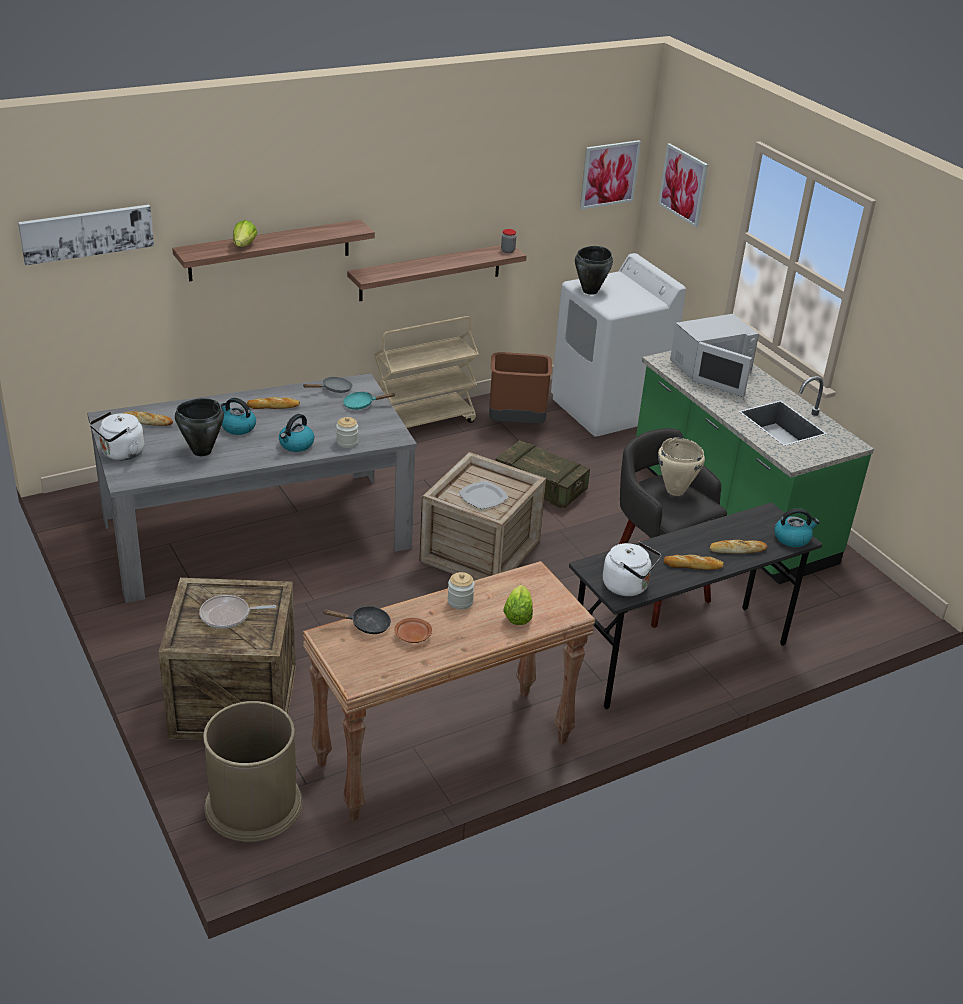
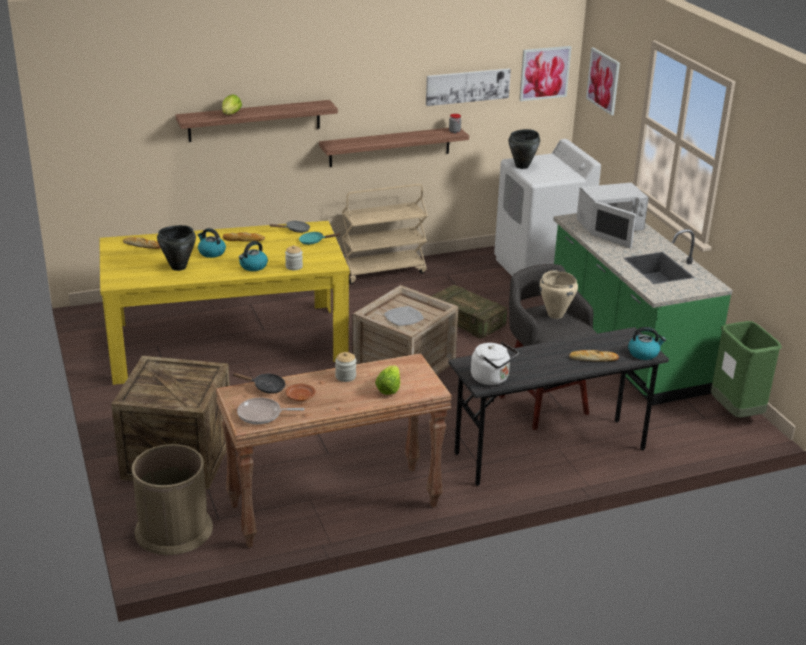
camera: 10 degrees right, 5 degrees down
(87, 233) = (108, 99): picture -> picture (467, 86)
(120, 453) = (116, 266): white kettle -> none
(228, 615) = (171, 383): frying pan -> frying pan (262, 415)
(256, 533) = (227, 343): grey dining table -> yellow dining table
(516, 423) = (460, 276): brown trash can -> none
(693, 565) = (552, 367): bread -> none
(873, 588) = (735, 413): none -> green trash can

